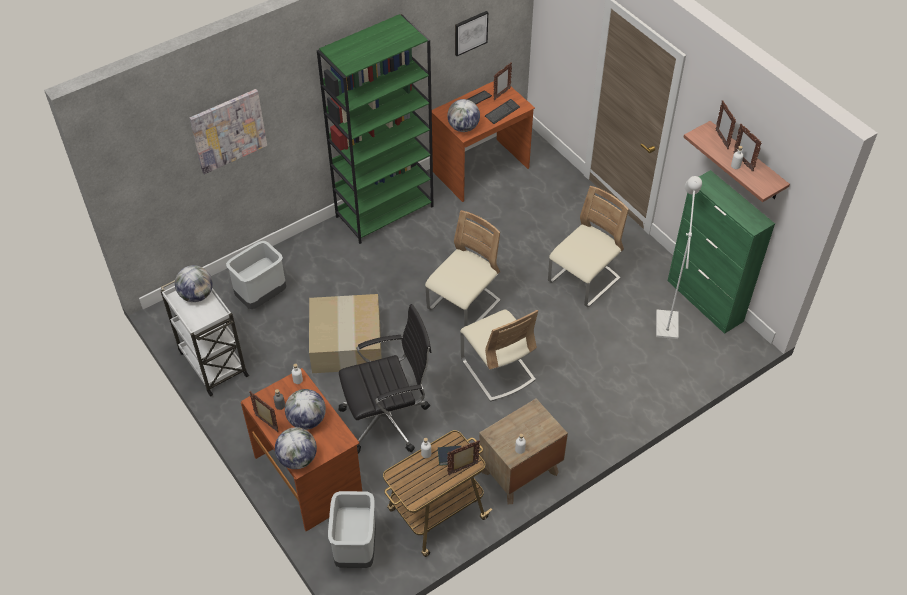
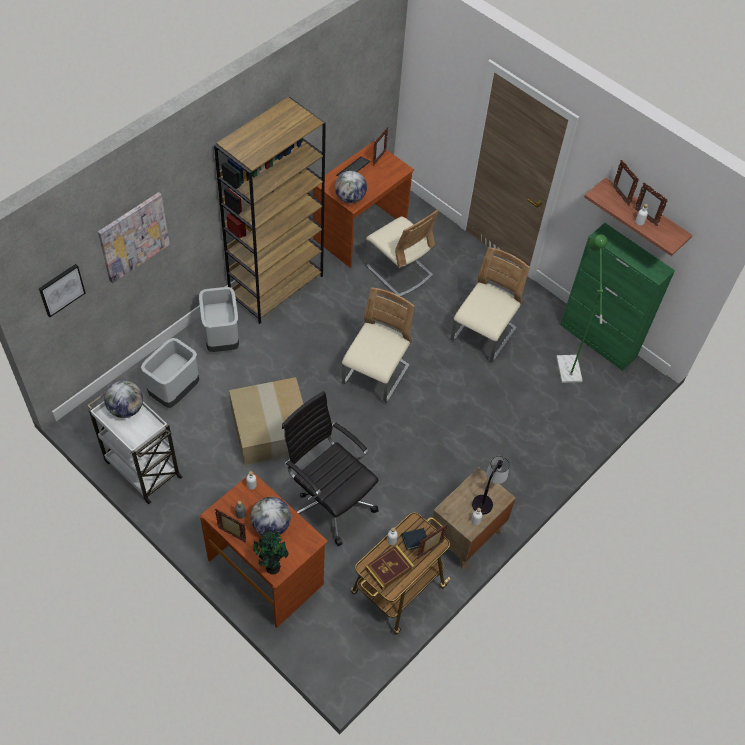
camera: 15 degrees left, 5 degrees up
(297, 459) = (271, 567): globe -> potted plant
(356, 549) = (329, 638): grey trash can -> grey trash can (222, 339)
(385, 211) = (276, 286): green bookcase -> brown bookcase
(388, 419) = (329, 501): black office chair -> black office chair turned 105 degrees counterclockwise
(417, 480) = (389, 568): none -> book
(470, 32) = (348, 103): picture -> picture (61, 289)
(497, 370) = (422, 436): beige chair -> beige chair (398, 271)
(502, 112) = (384, 177): keyboard -> none
(537, 428) = (486, 497): none -> table lamp
(666, 319) = (567, 363): white floor lamp -> green floor lamp

